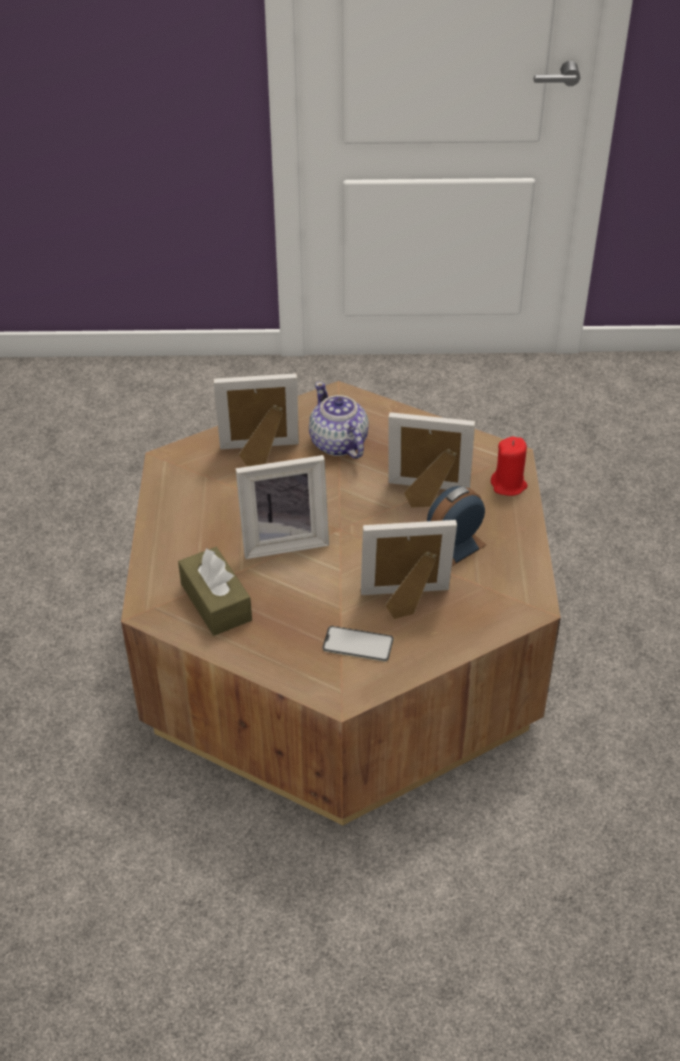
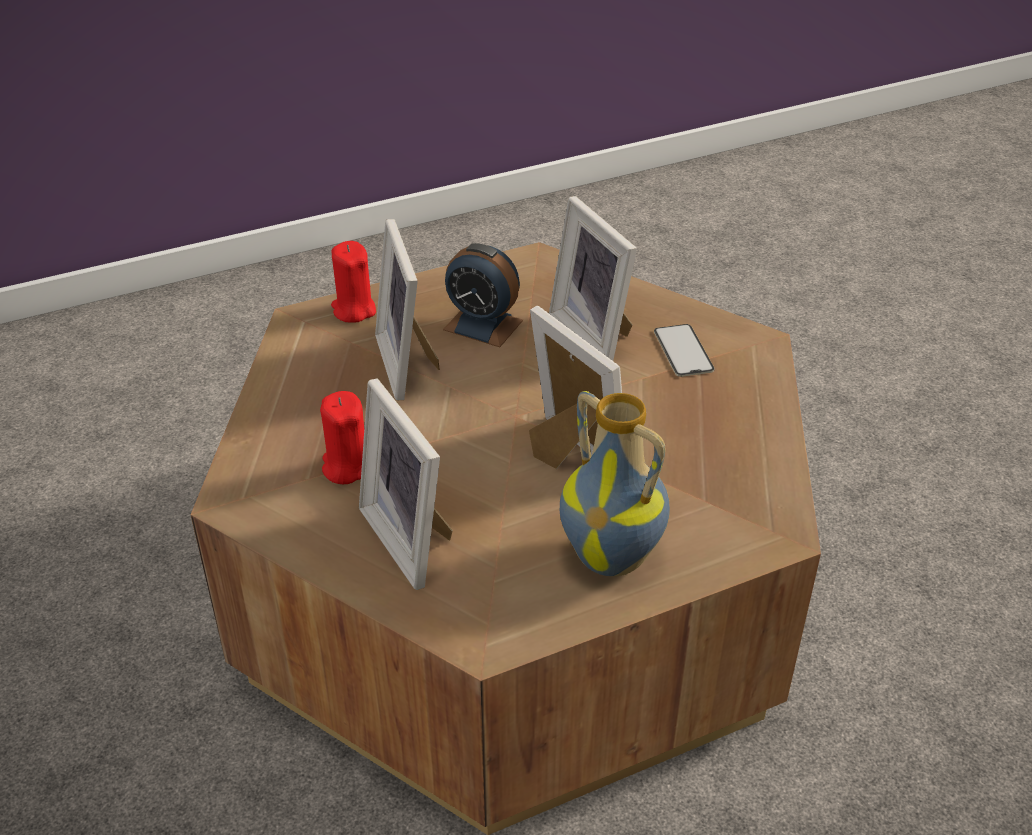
camera: 115 degrees left, 5 degrees down
(187, 528) = (613, 556): none -> vase
(216, 602) = (717, 477): brown tissue box -> none
(338, 444) = (347, 467): teapot -> red candle

